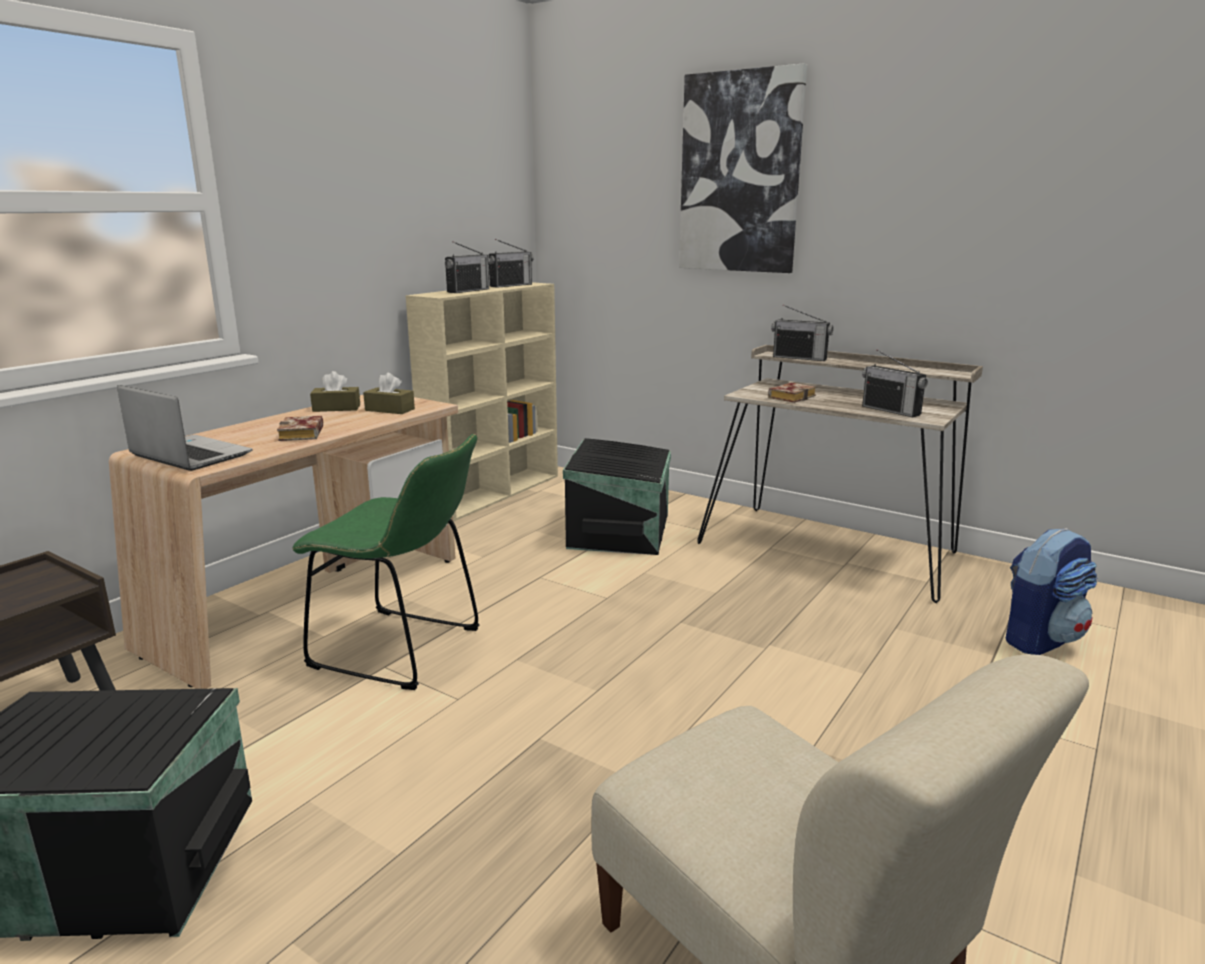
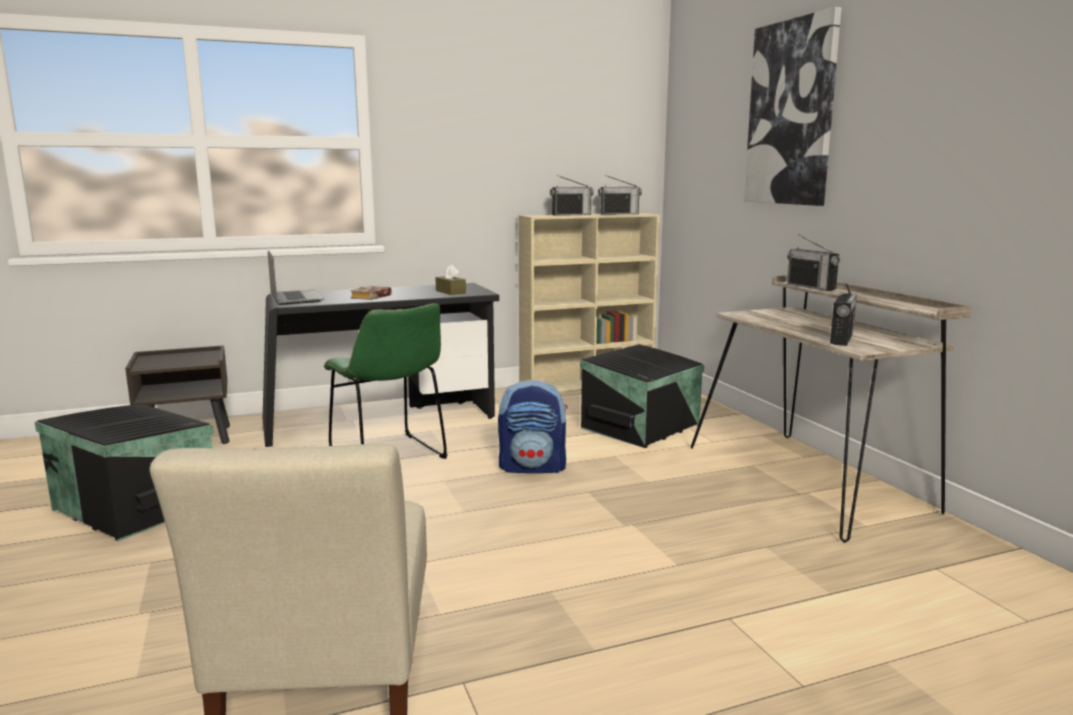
camera: 35 degrees right, 5 degrees down
(315, 602) = (381, 421): beige desk -> black desk
(336, 408) = (424, 288): brown tissue box -> none
(791, 397) = (774, 320): book -> none
(891, 410) = (841, 339): radio -> radio turned 150 degrees counterclockwise
(1040, 639) = (908, 599): backpack -> backpack (533, 467)

